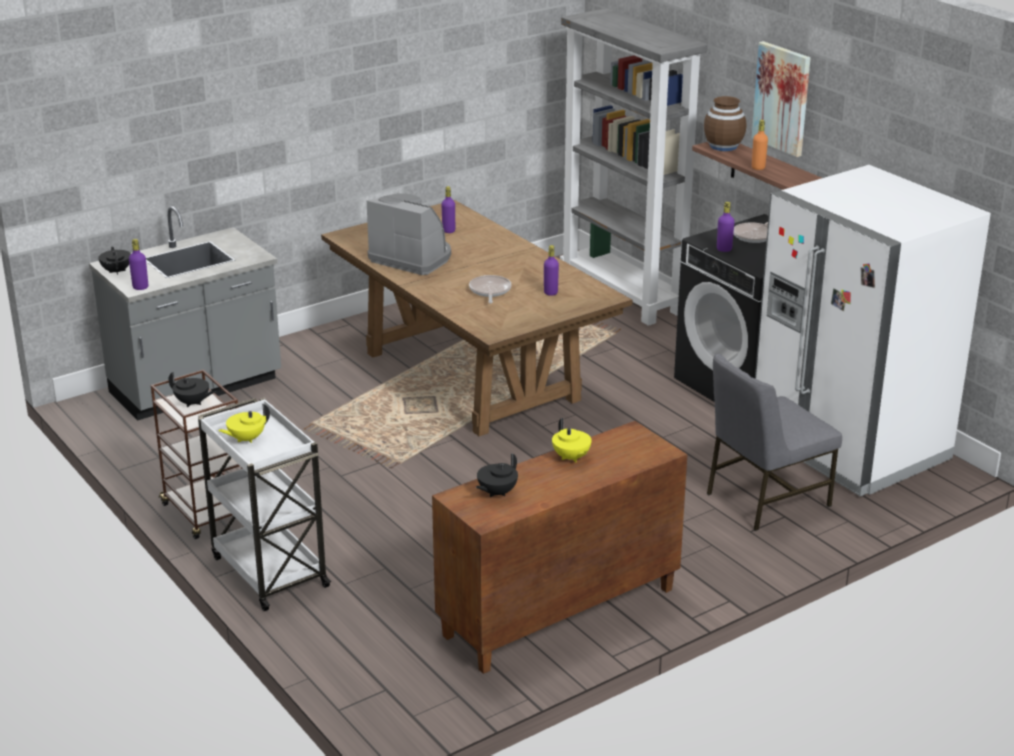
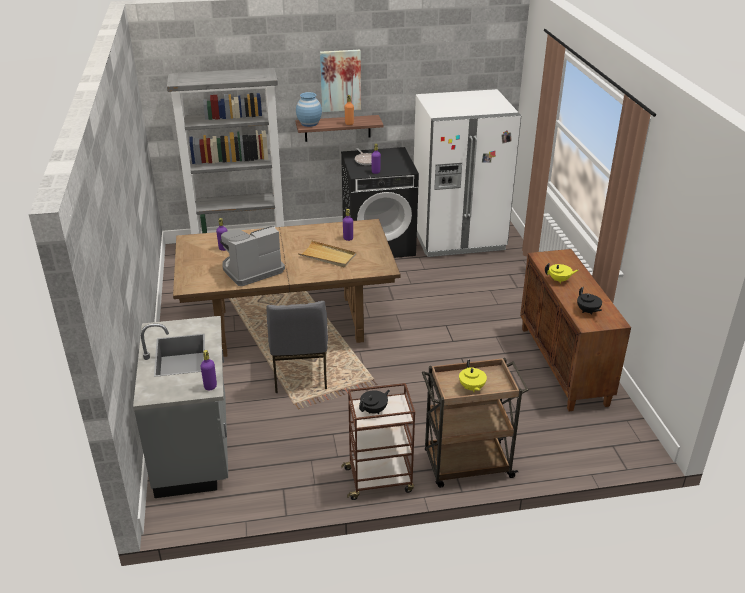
camera: 65 degrees left, 5 degrees up
(117, 271) = (166, 393): black teapot -> none
(268, 570) = (466, 465): white cart -> brown cart
(490, 291) = (327, 256): frying pan -> beige tray
(723, 146) = (309, 123): brown vase -> blue vase
(765, 499) = (491, 274): grey chair -> grey chair (300, 373)

